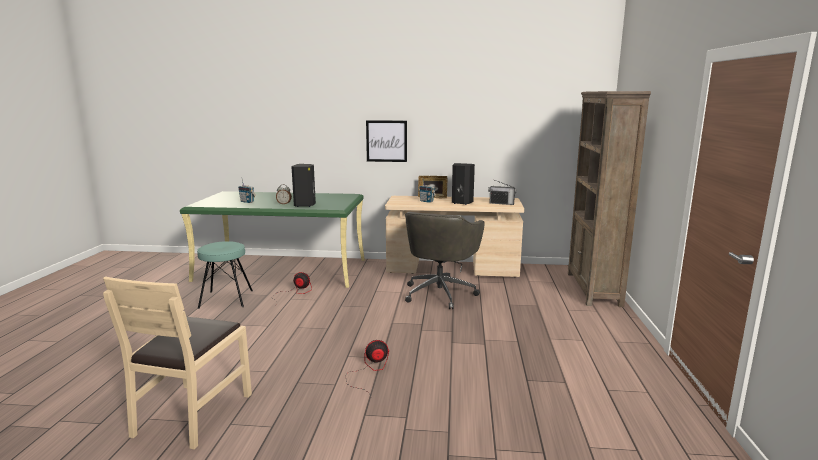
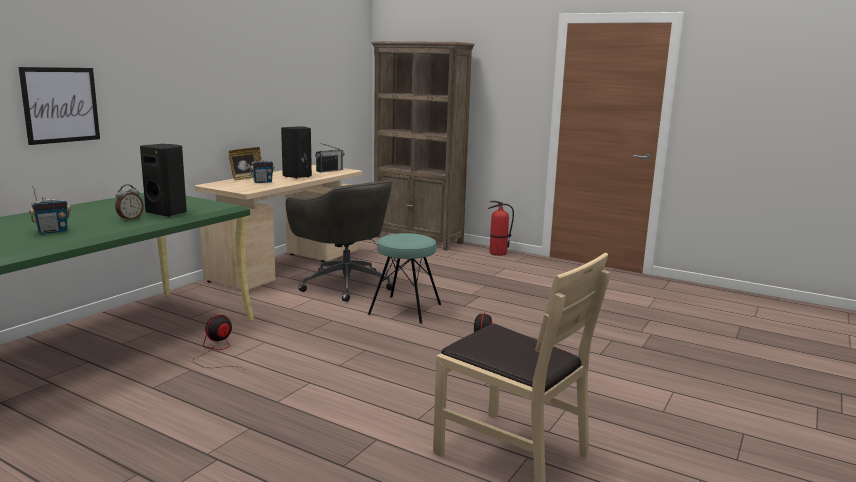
camera: 65 degrees left, 0 degrees up
(226, 299) = (154, 401): turquoise stool -> turquoise stool (405, 309)
(386, 141) = (180, 104): picture -> picture (61, 105)
(623, 328) = (498, 253): none -> fire extinguisher

